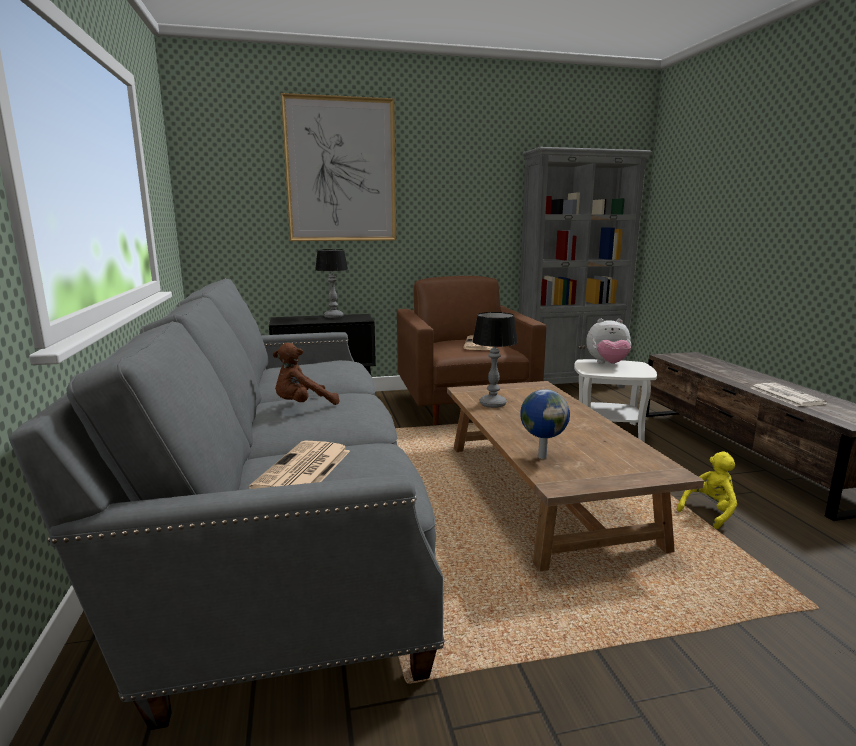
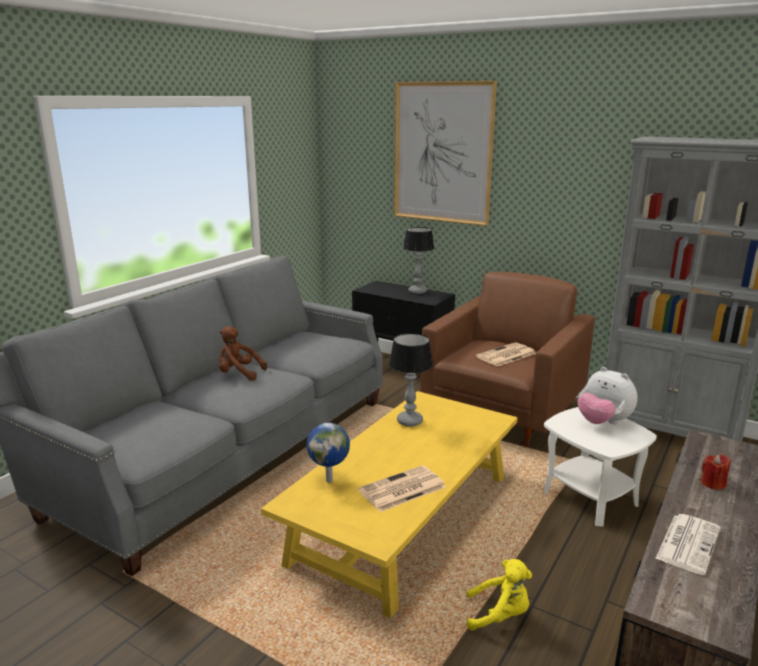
camera: 45 degrees right, 5 degrees up
(303, 470) = (142, 420): newspaper -> newspaper (401, 489)
(541, 491) = (403, 517): brown coffee table -> yellow coffee table
(722, 371) = (713, 483): none -> red candle

